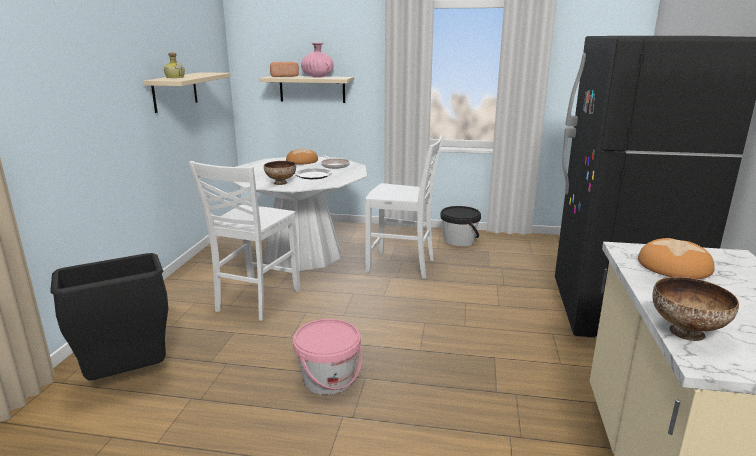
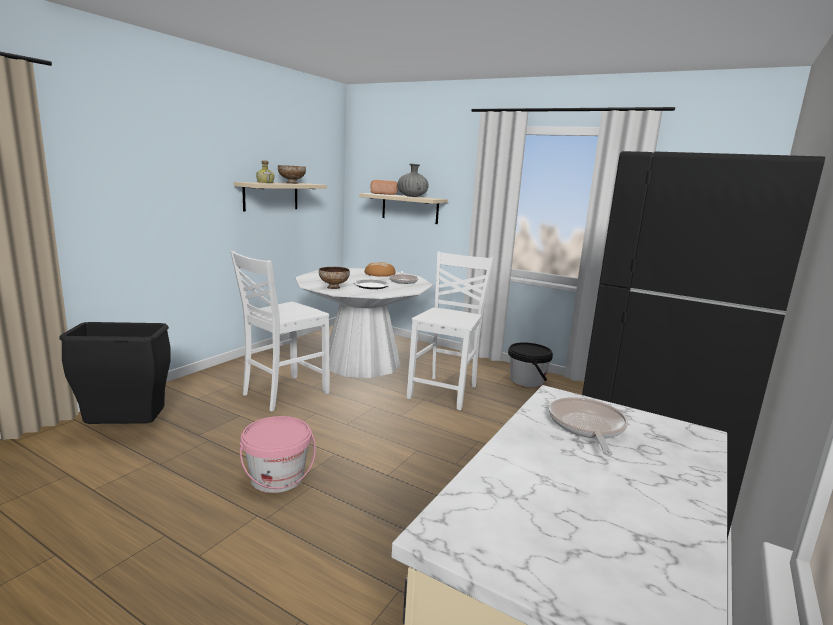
camera: 20 degrees right, 5 degrees down
(318, 77) = (412, 196): pink vase -> grey vase
(402, 266) = (445, 392): white chair -> white chair turned 105 degrees counterclockwise
(674, 266) = (586, 427): bread -> frying pan
(685, 332) = (477, 496): bowl -> bowl (292, 183)

